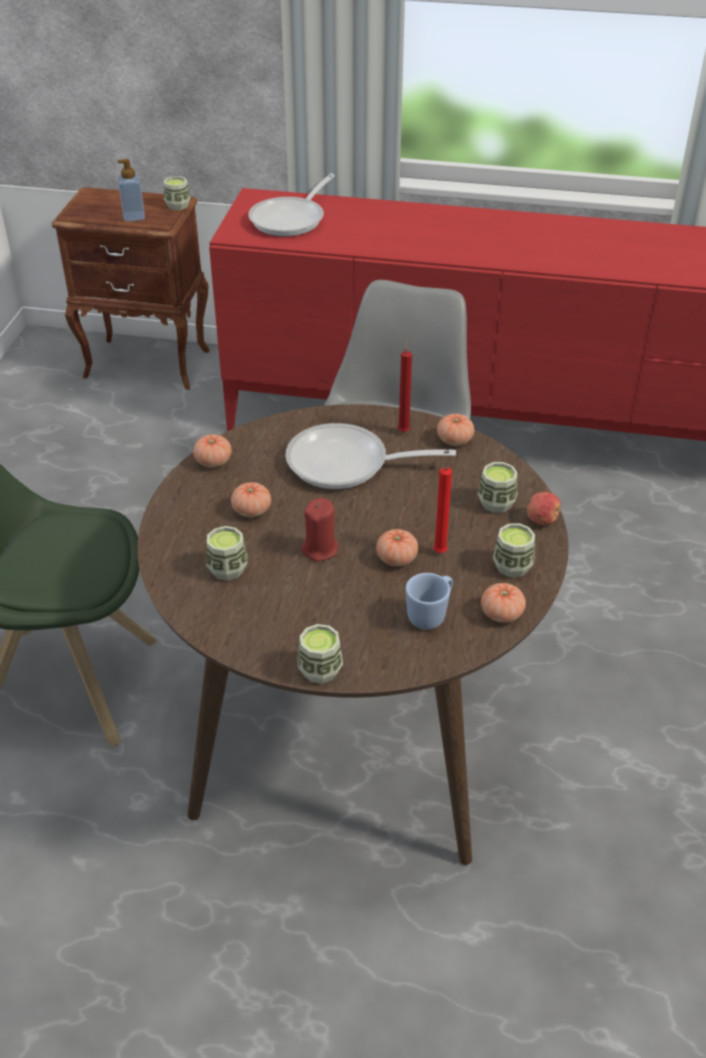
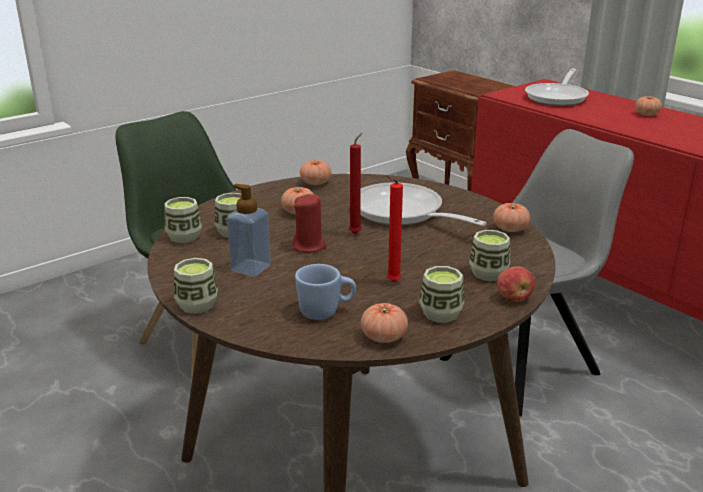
camera: 40 degrees right, 15 degrees down
(134, 217) = (464, 86): soap dispenser -> soap dispenser (251, 268)
(178, 206) = (501, 88): cup -> cup (184, 237)
(291, 219) = (558, 97): frying pan -> frying pan turned 45 degrees counterclockwise
(396, 558) = (354, 272): tomato -> tomato (646, 114)
(403, 431) = (476, 211): red candle -> red candle (356, 233)

